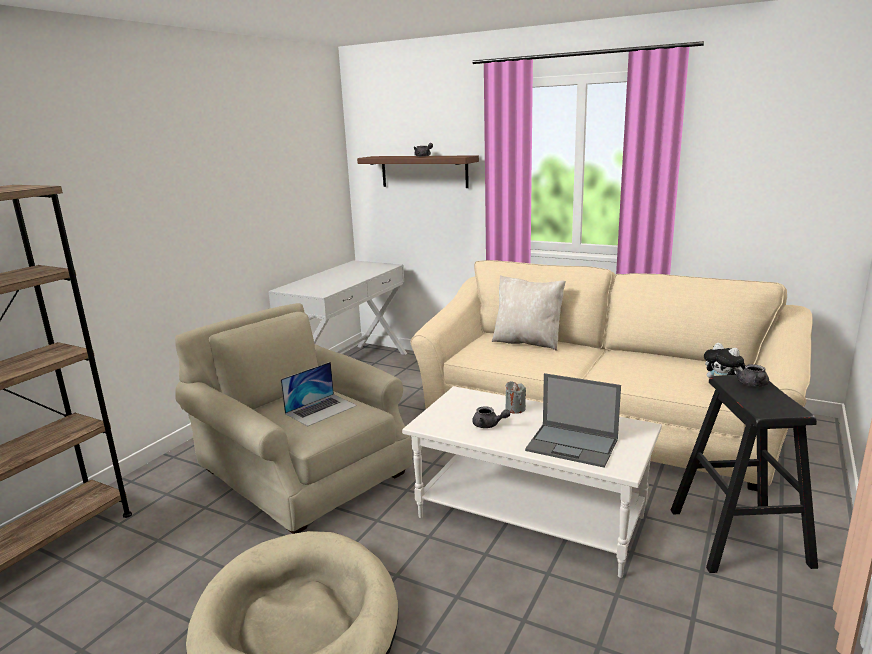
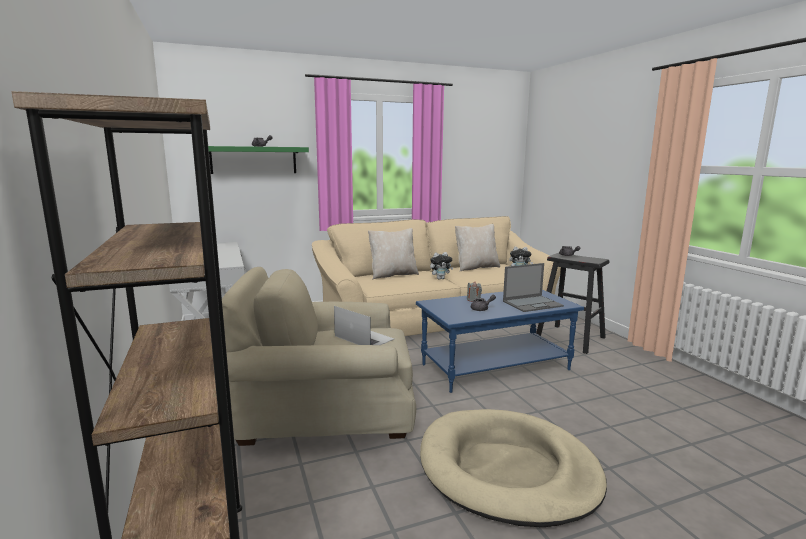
camera: 50 degrees left, 5 degrees down
(321, 409) = (364, 337): laptop -> laptop turned 45 degrees counterclockwise
(424, 171) = (253, 160): brown shelf -> green shelf
(531, 516) = (495, 366): white coffee table -> blue coffee table
(573, 364) = (440, 278): none -> plush toy
(667, 361) = (476, 267): none -> beige pillow

